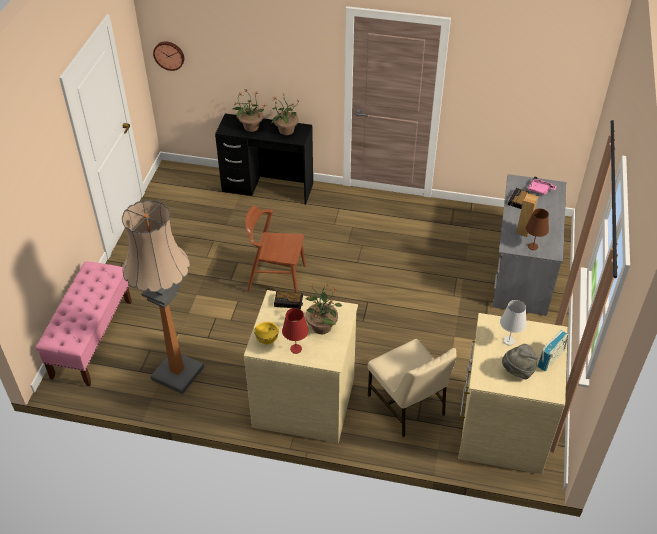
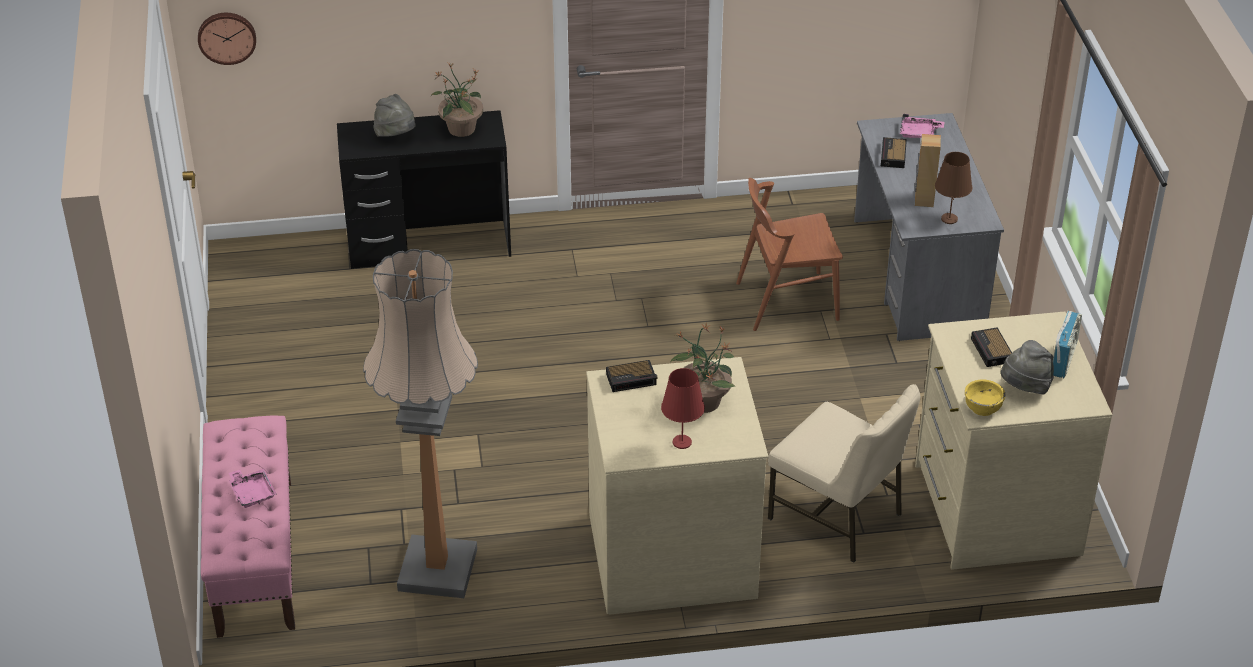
camera: 20 degrees left, 5 degrees down
(84, 307) = (252, 492): none -> pink tray
(251, 127) = (396, 136): potted plant -> grey hat
(266, 339) = (628, 440): yellow bowl -> yellow bowl (982, 408)
(276, 278) = (524, 384): brown chair -> brown chair (786, 301)
(508, 341) = (992, 351): white table lamp -> alarm clock

